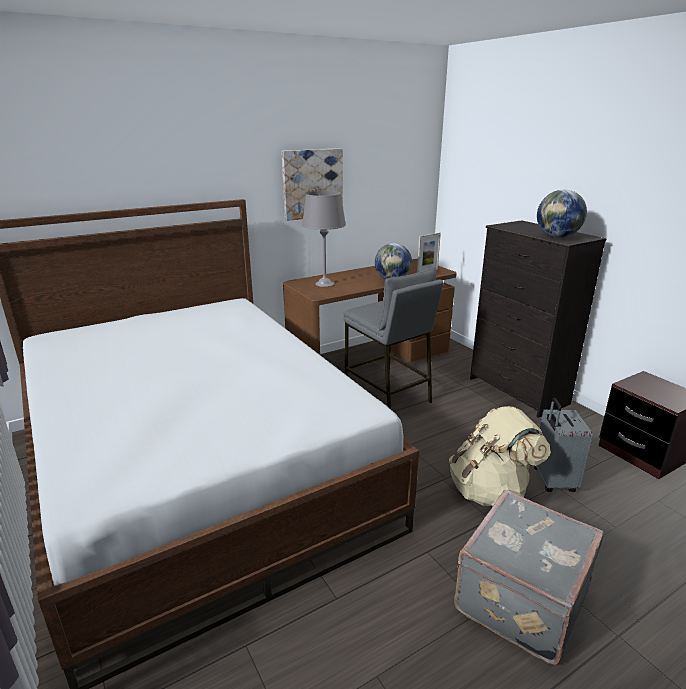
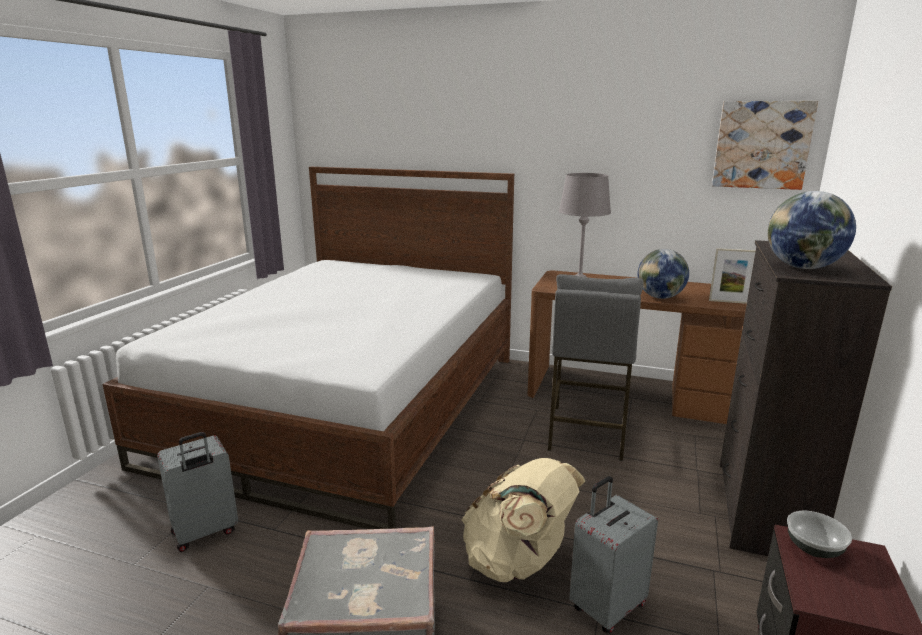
camera: 50 degrees right, 5 degrees down
(292, 651) = (205, 533): none -> grey suitcase
(312, 184) = (602, 166): picture -> picture (762, 145)
(637, 385) = (813, 548): none -> bowl

